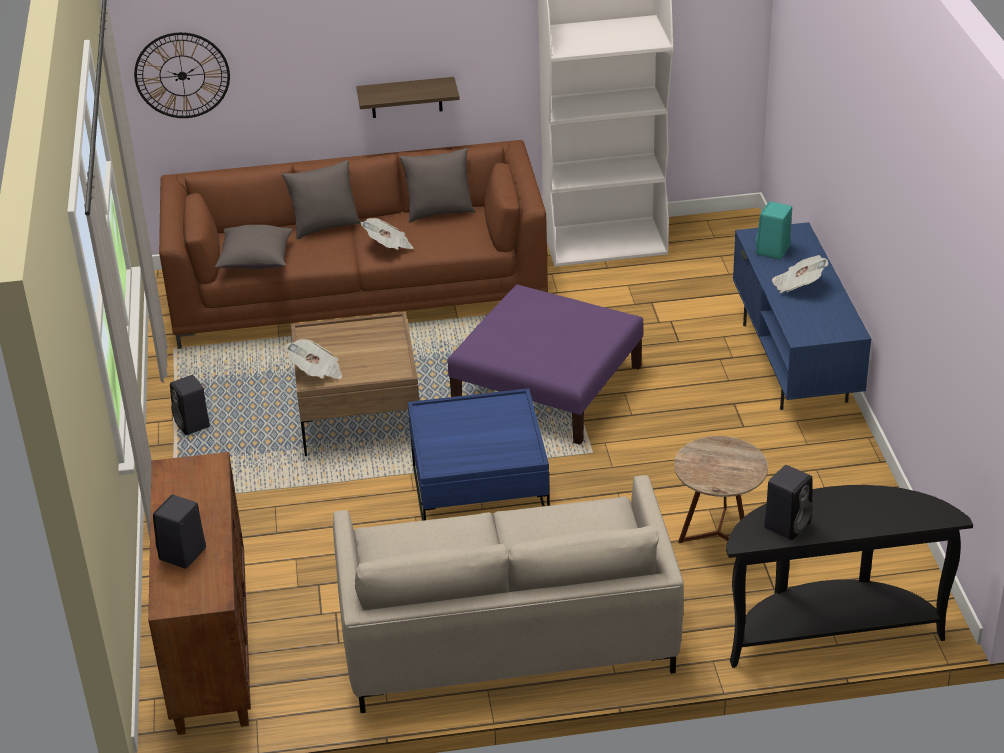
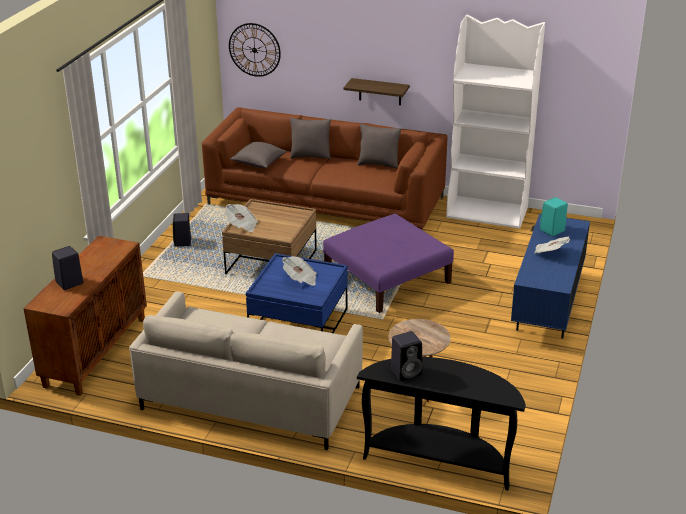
camera: 25 degrees right, 5 degrees down
(388, 246) = (335, 174): newspaper -> newspaper (300, 279)

